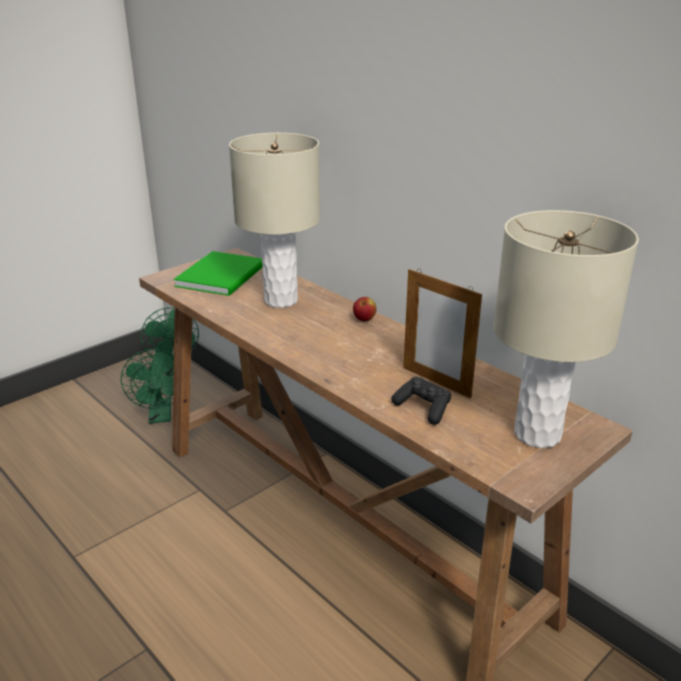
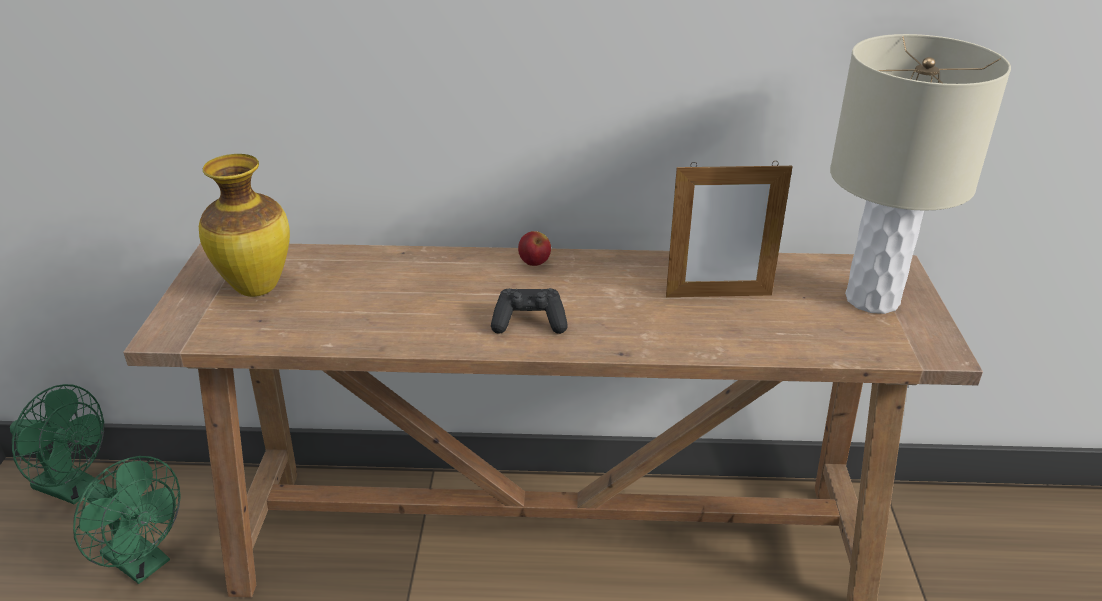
camera: 45 degrees left, 5 degrees up
(224, 275) = (258, 287): green book -> vase
(281, 301) = (399, 286): beige table lamp -> none
(423, 408) = (755, 329): black game controller -> black game controller (529, 322)

